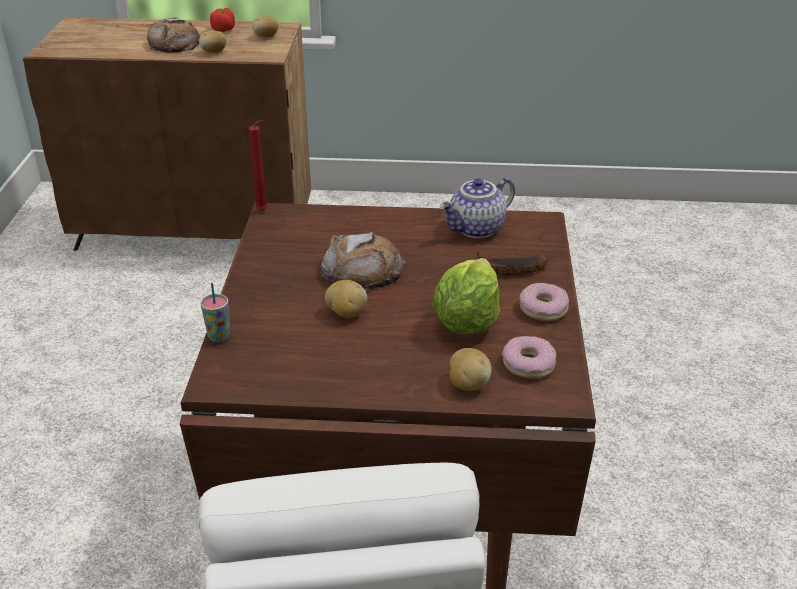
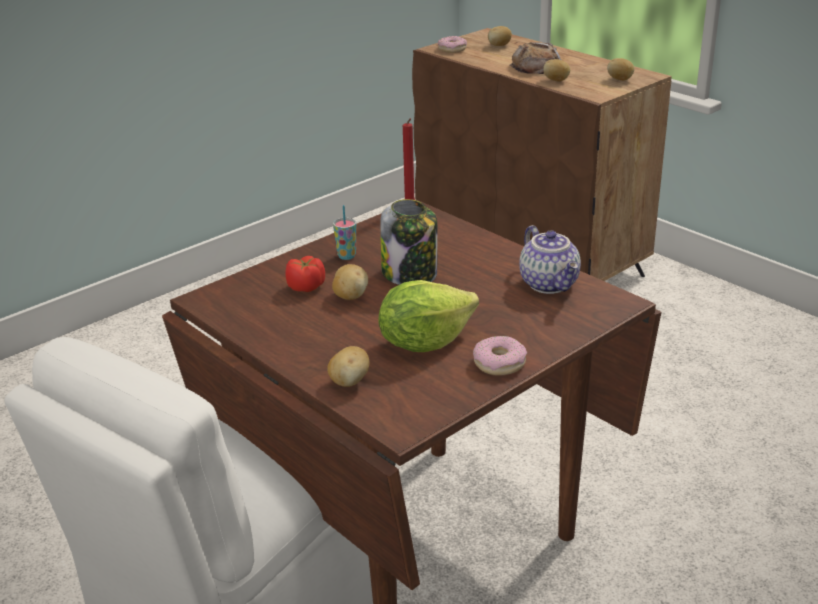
camera: 45 degrees right, 5 degrees down
(106, 32) = (499, 45): none -> potato
(219, 337) = (249, 273): cup -> cup (346, 256)
(223, 29) = (593, 65): tomato -> tomato (306, 287)
(363, 270) = (410, 274): bread -> jar
(477, 229) = (550, 284): teapot -> teapot turned 120 degrees counterclockwise
(508, 270) = (522, 323): banana -> none
(529, 364) = (416, 393): donut -> donut (452, 49)

